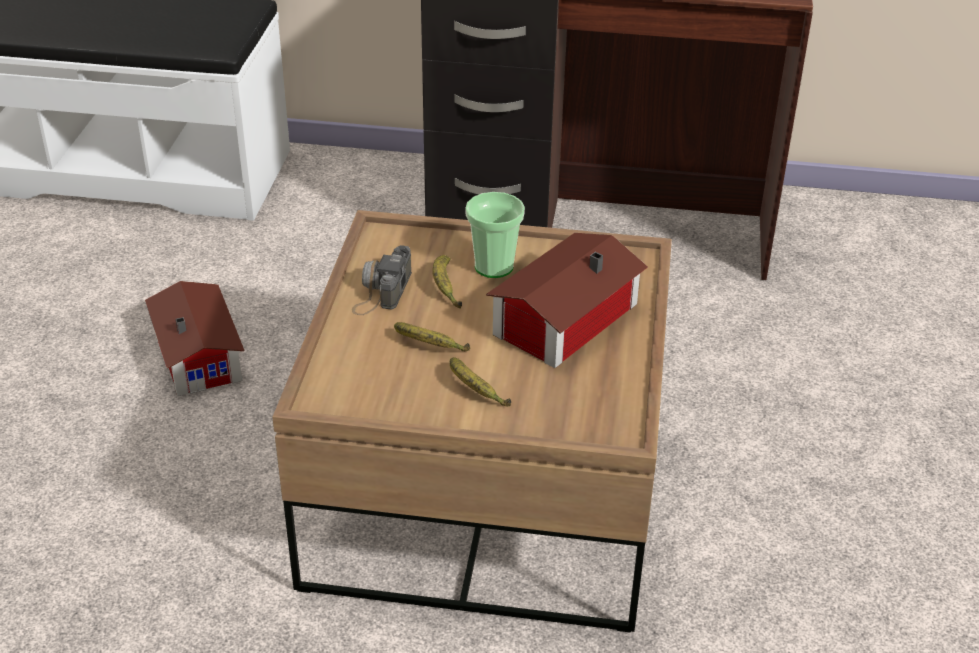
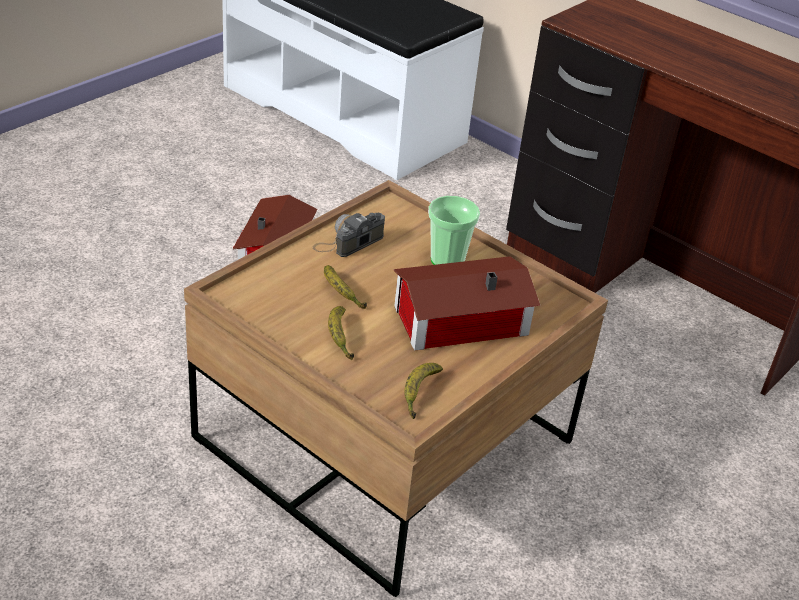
camera: 30 degrees right, 0 degrees up
(445, 287) = (396, 259): banana -> banana (419, 393)

